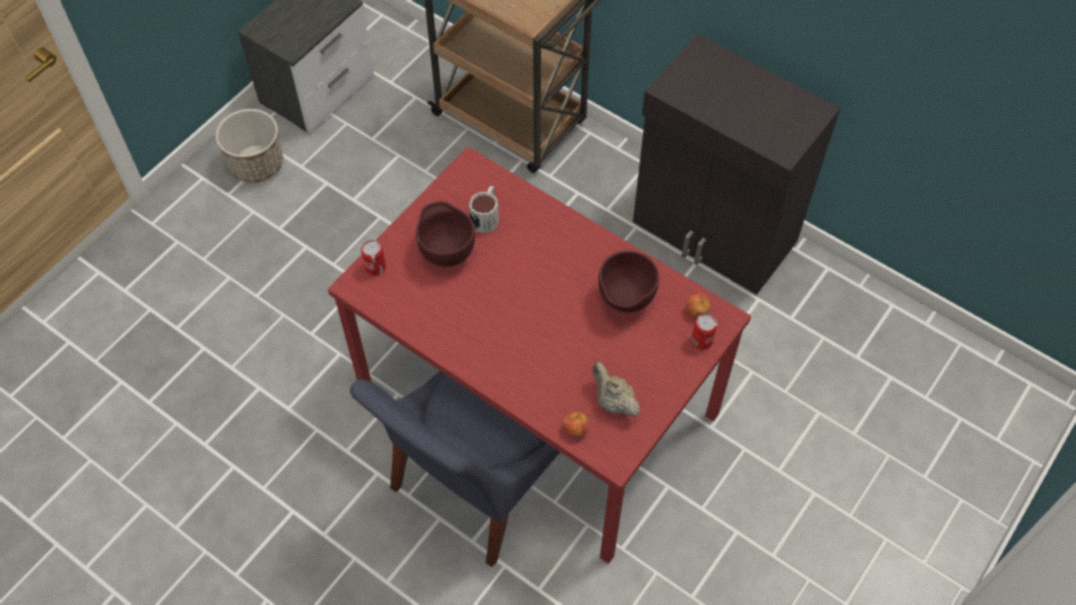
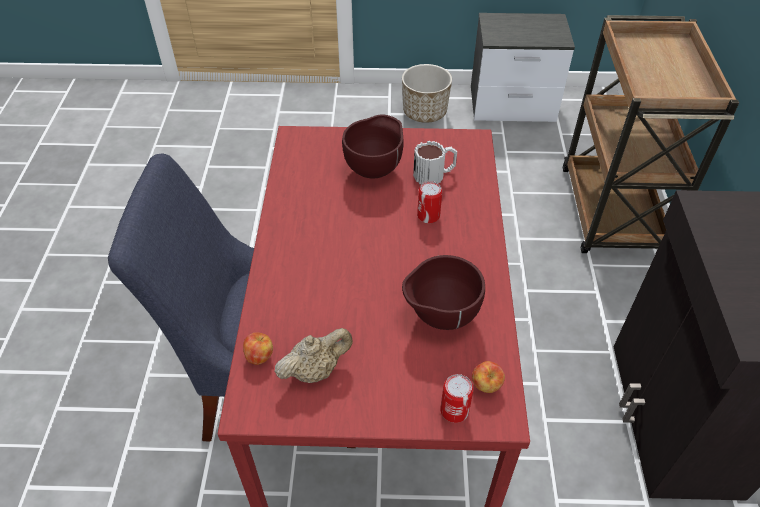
camera: 55 degrees right, 10 degrees down
(375, 267) = (321, 139): can -> can (428, 216)
(613, 401) = (315, 370): beige teapot -> beige teapot turned 45 degrees clockwise

